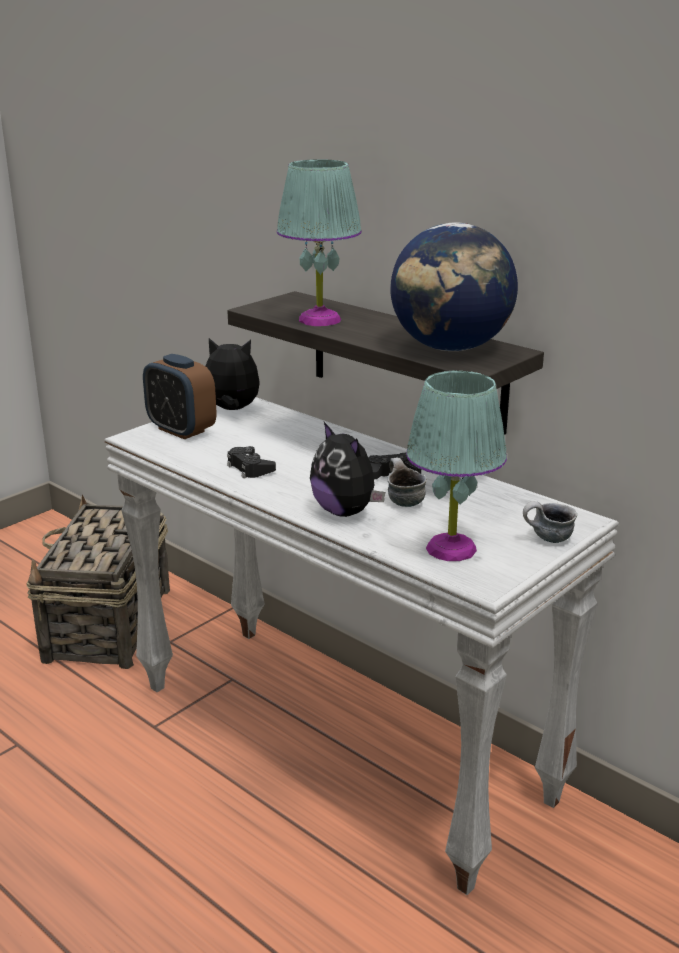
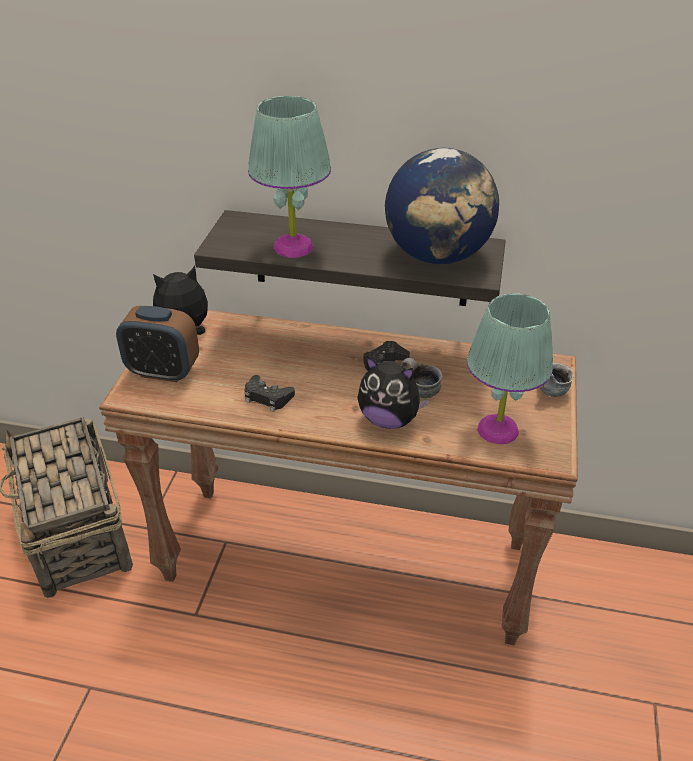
camera: 30 degrees left, 15 degrees up
(342, 740) = (348, 560): white console table -> brown console table

